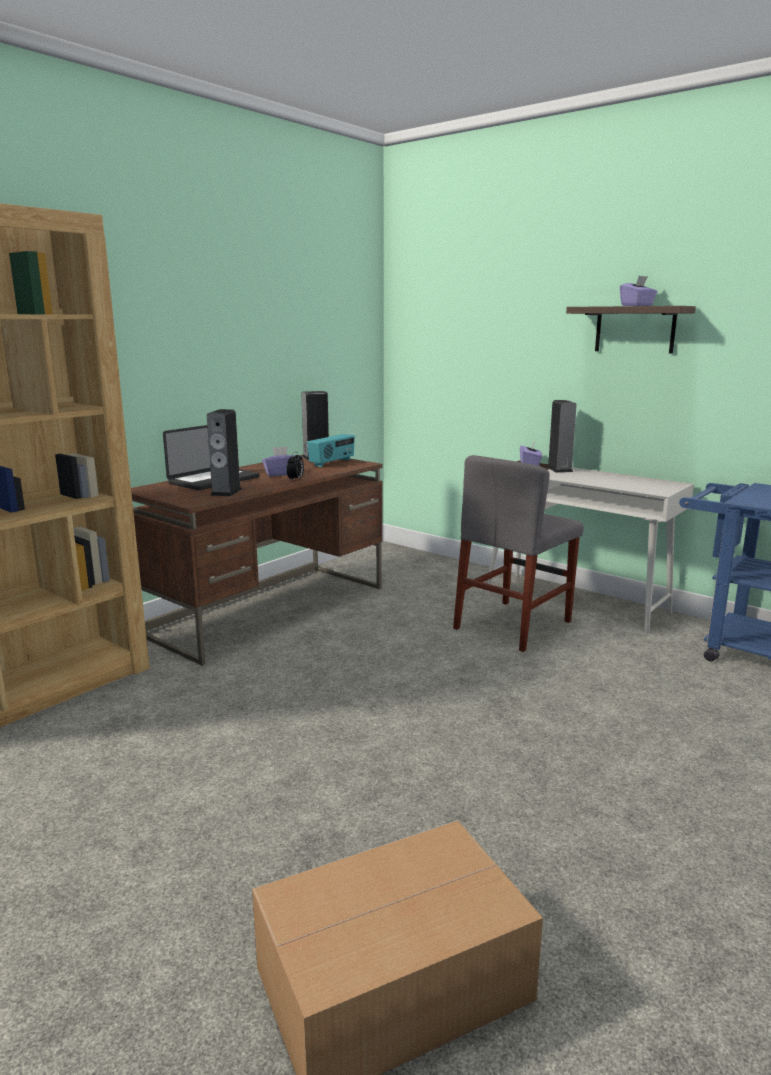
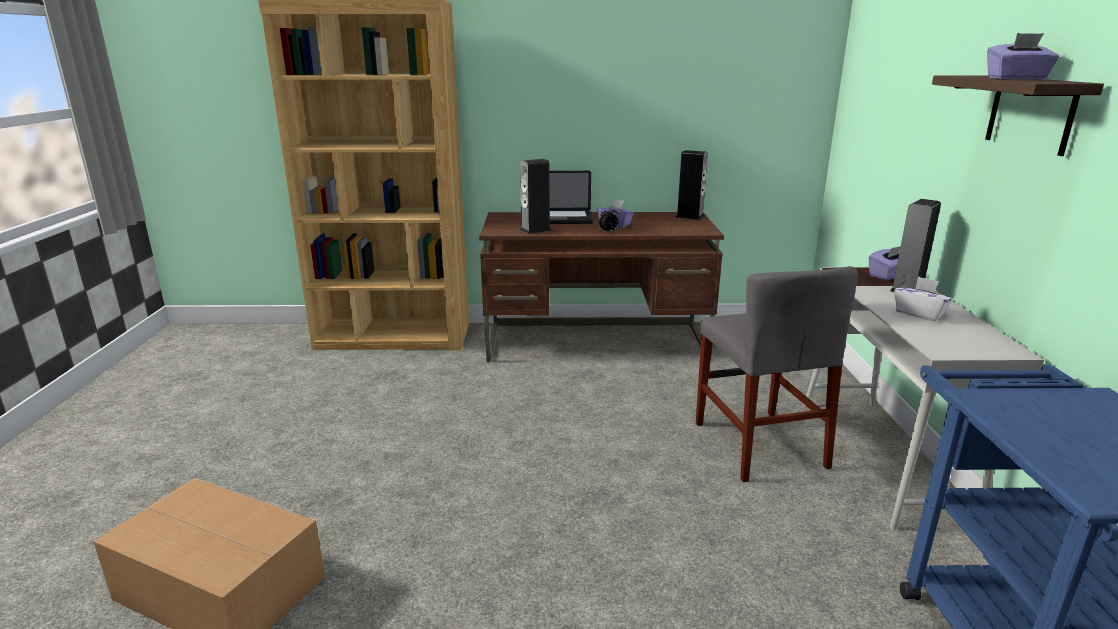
camera: 50 degrees right, 5 degrees up
(332, 463) = (684, 224): radio -> none
(513, 625) = (759, 444): grey chair -> grey chair turned 105 degrees counterclockwise
(600, 479) = (919, 314): none -> white tissue box

